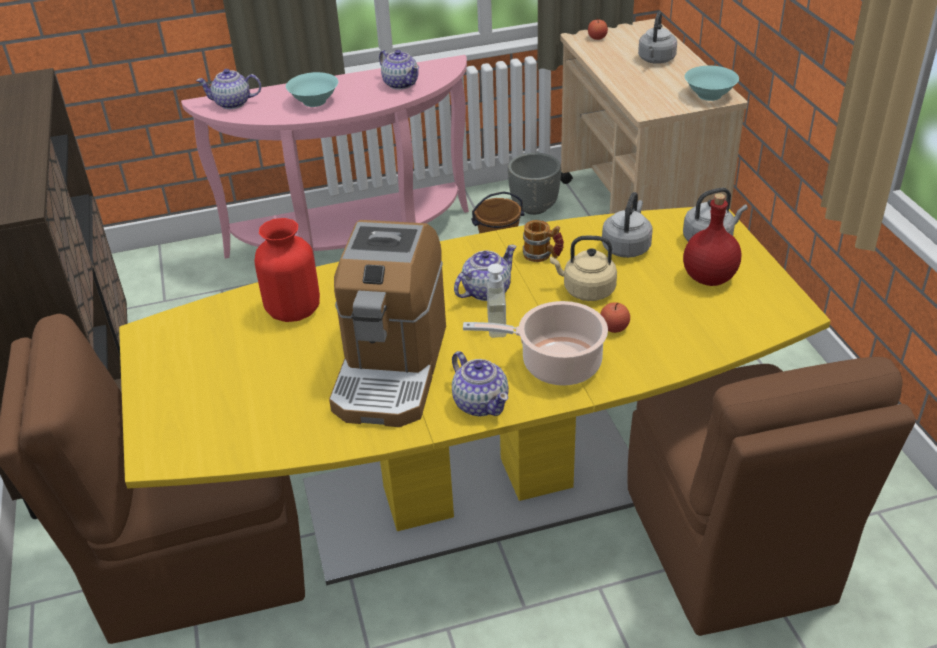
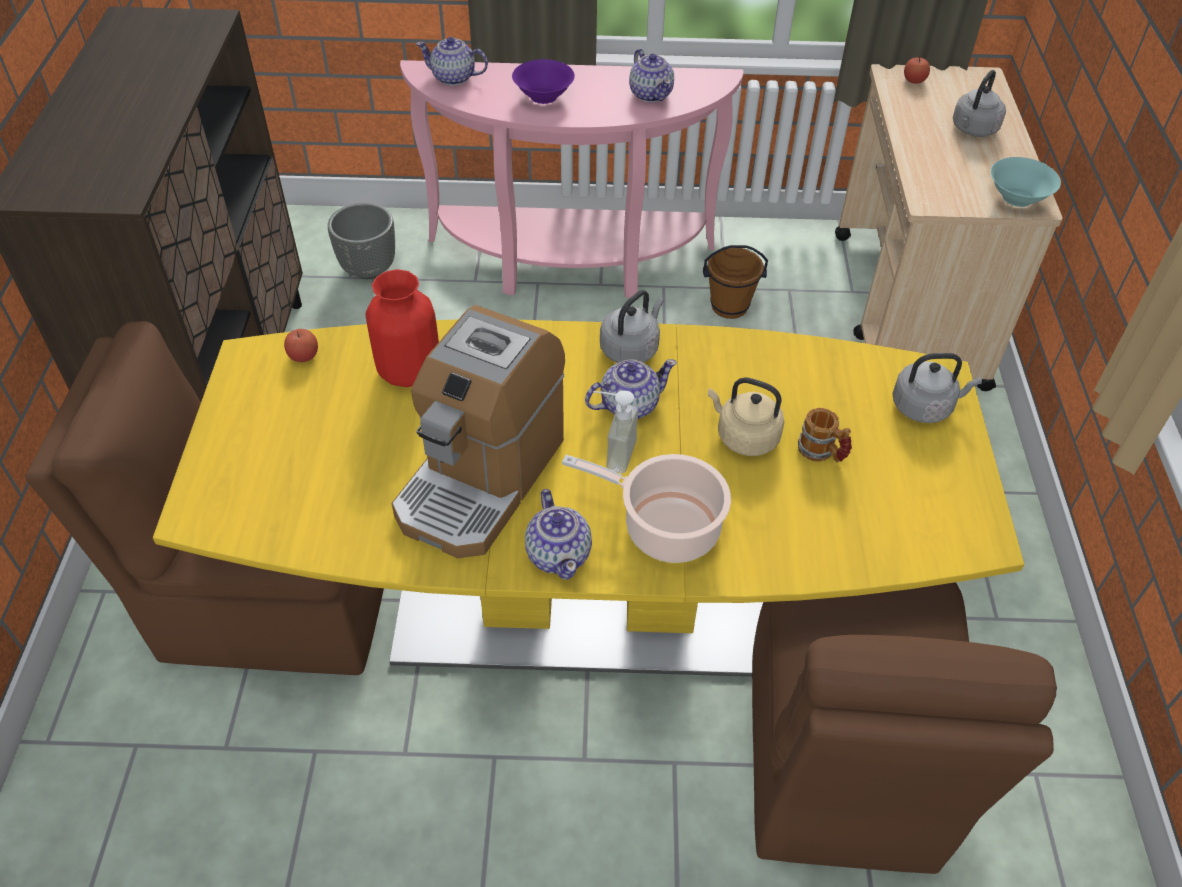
camera: 15 degrees right, 10 degrees up
(314, 101) = (543, 96): turquoise bowl -> purple bowl
(534, 207) = (792, 263): grey planter -> grey planter (369, 269)
(542, 256) = (714, 374): mug -> mug (822, 452)
(614, 328) = (754, 498): apple -> apple (303, 356)
(627, 247) = (819, 389): grey kettle -> grey kettle (631, 348)
(708, 277) = (899, 460): red bottle -> none

